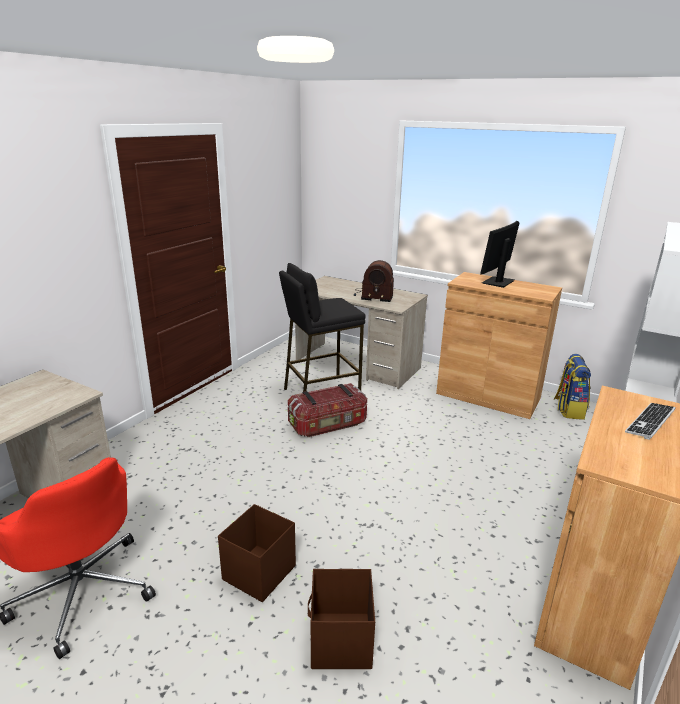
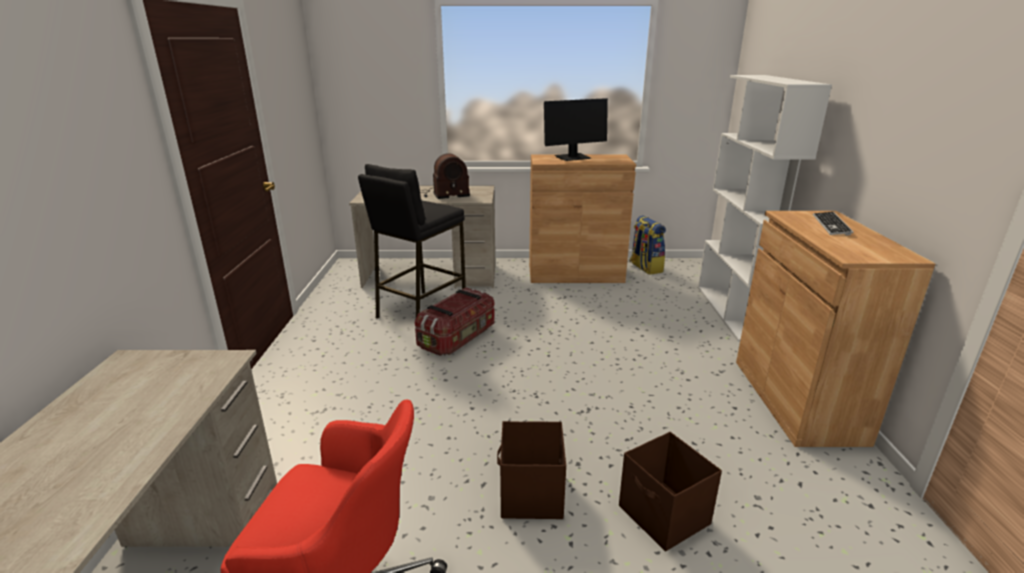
camera: 30 degrees left, 0 degrees up
(498, 282) = (573, 158): monitor -> monitor turned 120 degrees counterclockwise

